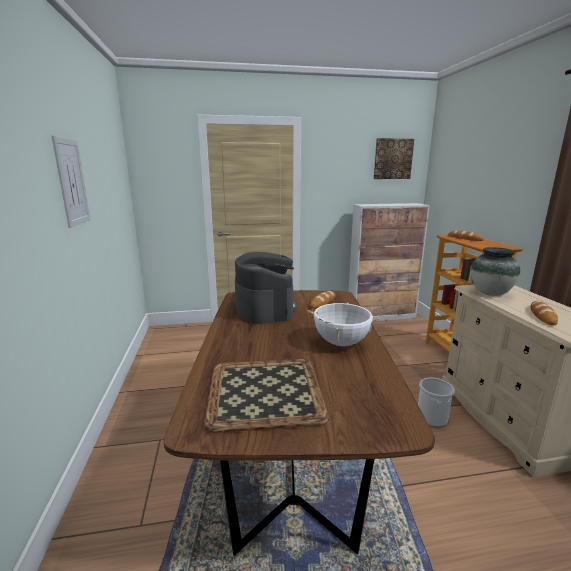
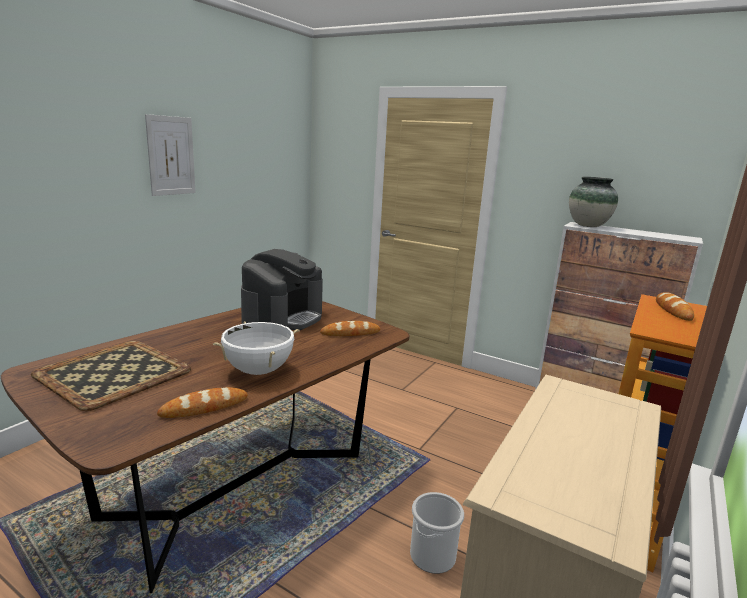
camera: 40 degrees right, 0 degrees up
(392, 159) = (659, 154): picture -> none
(490, 293) = (567, 402): vase -> vase (588, 226)
(542, 315) = (548, 458): bread -> bread (204, 407)

